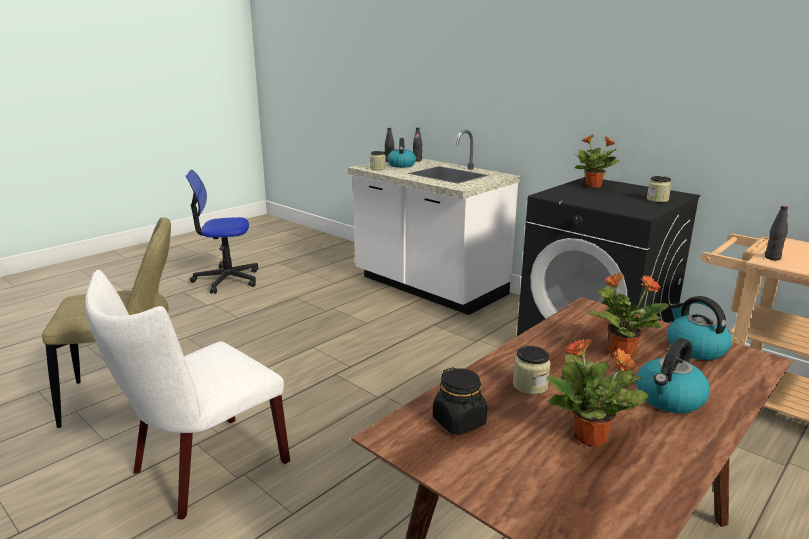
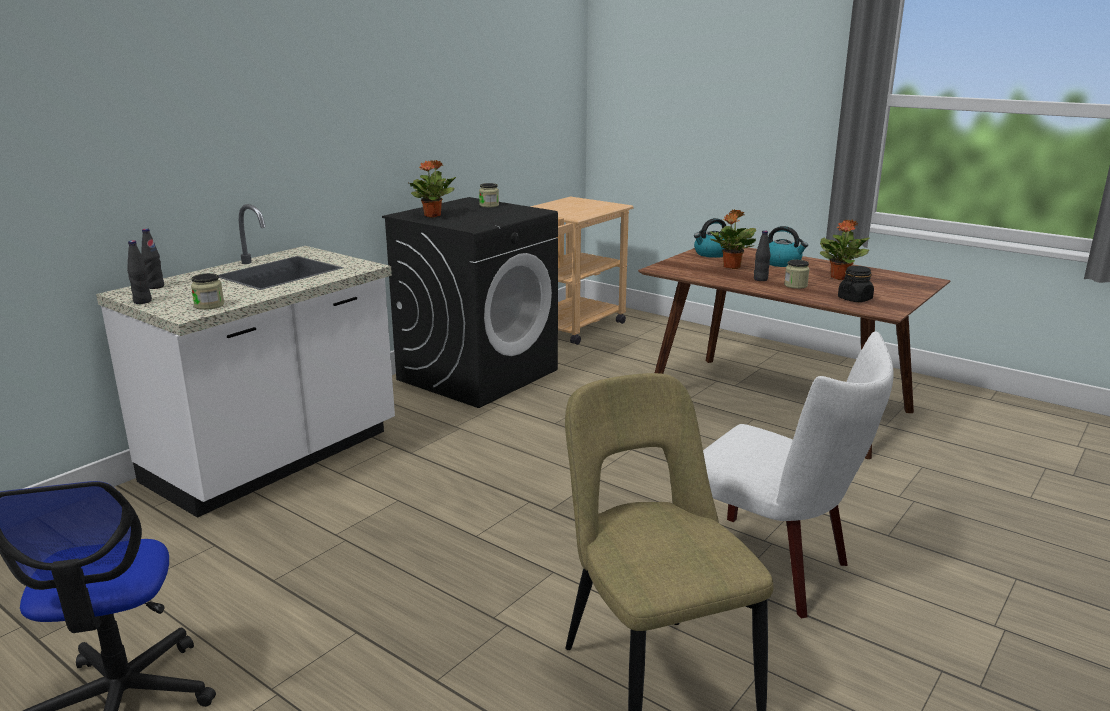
camera: 95 degrees left, 0 degrees up
(401, 165) = (189, 294): kettle -> none
(772, 258) = (571, 216): black bottle -> black bottle (760, 279)

